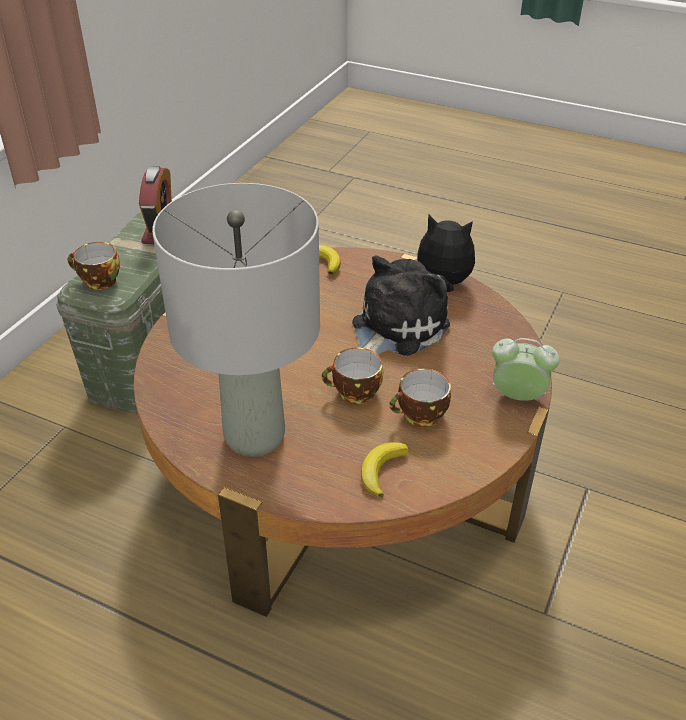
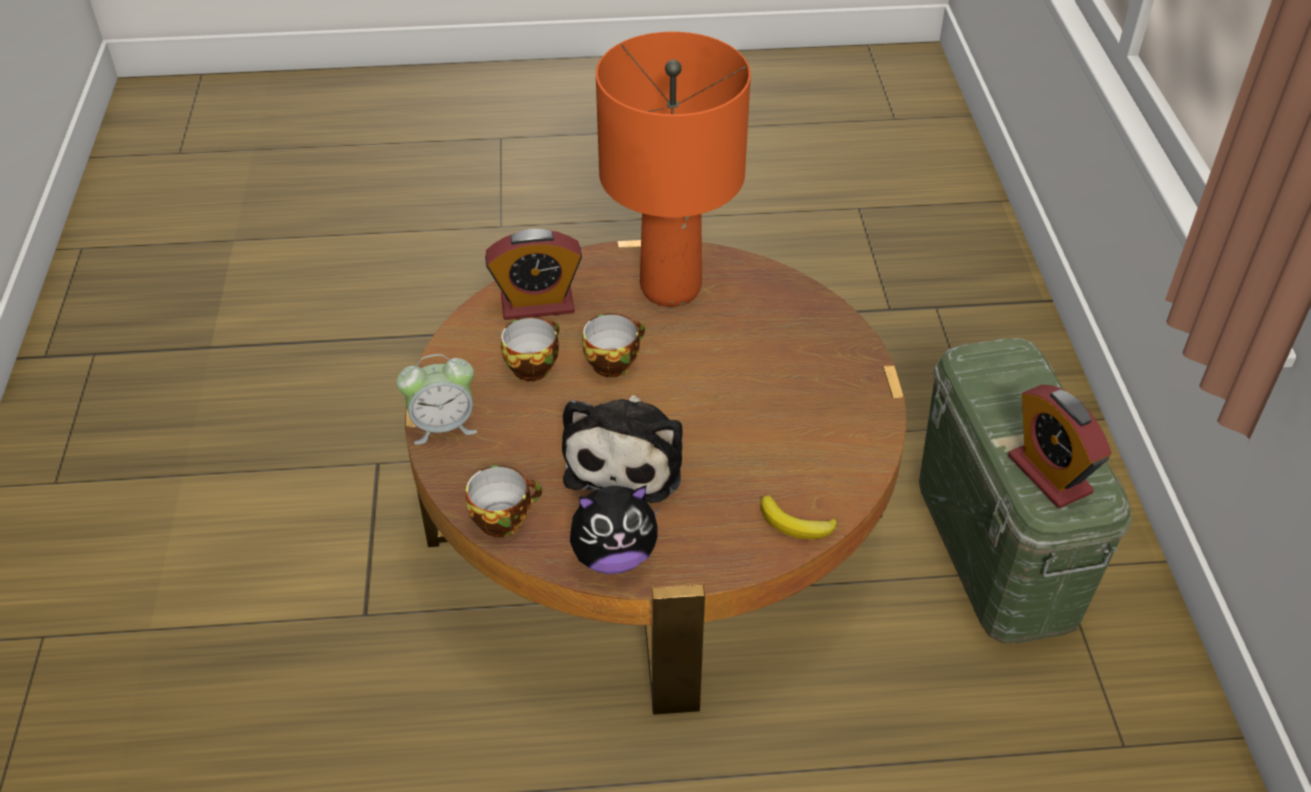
camera: 150 degrees right, 5 degrees up
(98, 282) = (1010, 368): cup -> cup (503, 518)
(254, 435) = (671, 288): grey table lamp -> orange table lamp
(381, 470) = (537, 304): banana -> alarm clock

